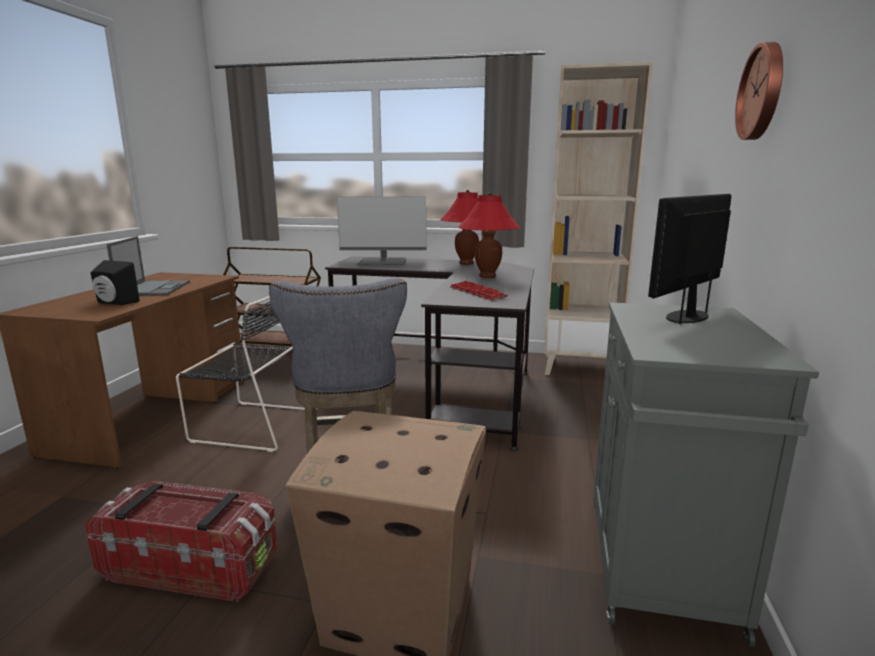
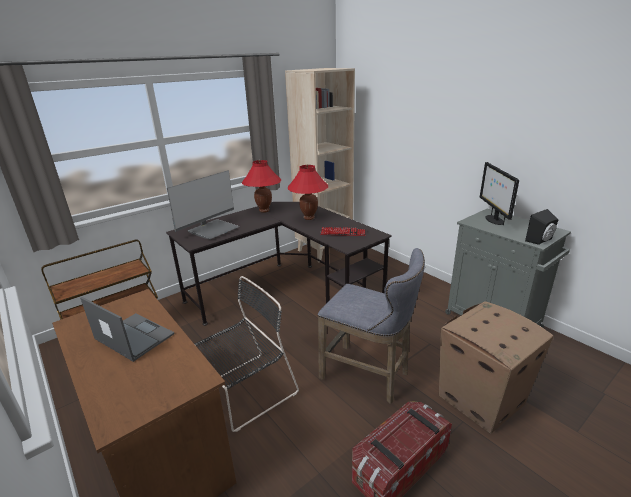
camera: 50 degrees left, 10 degrees up
(114, 303) = (162, 365): black speaker -> black speaker (541, 240)
(763, 92) = (485, 114): wall clock -> none

